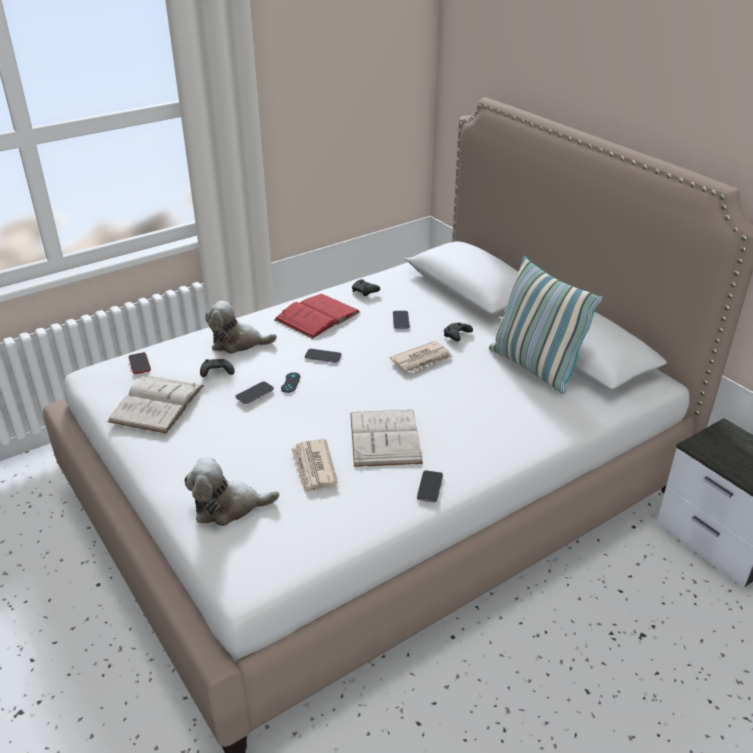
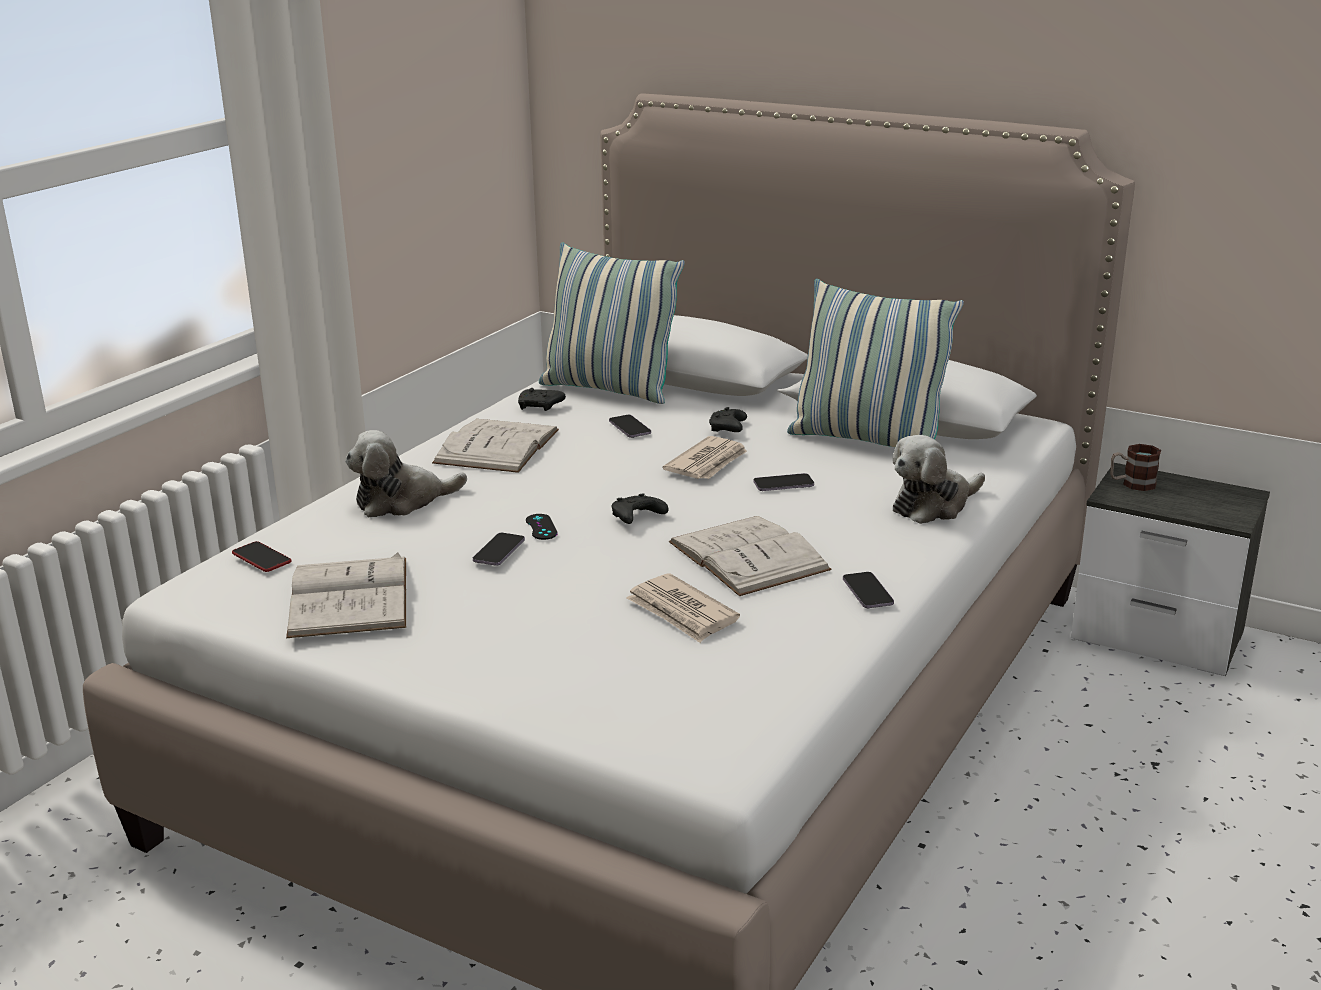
camera: 25 degrees left, 10 degrees down
(216, 373) = (409, 540): black game controller -> black game controller (636, 518)
(228, 507) = (601, 687): plush toy -> plush toy (933, 505)
(317, 316) = (497, 446): red book -> white book
(323, 357) = (558, 489): phone -> phone (783, 484)
(414, 288) = (609, 389): none -> pillow
(720, 439) = (1132, 484): none -> mug

